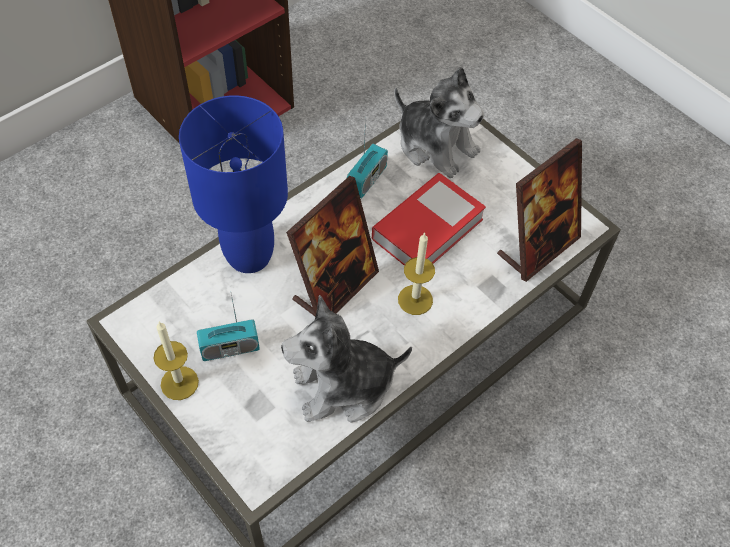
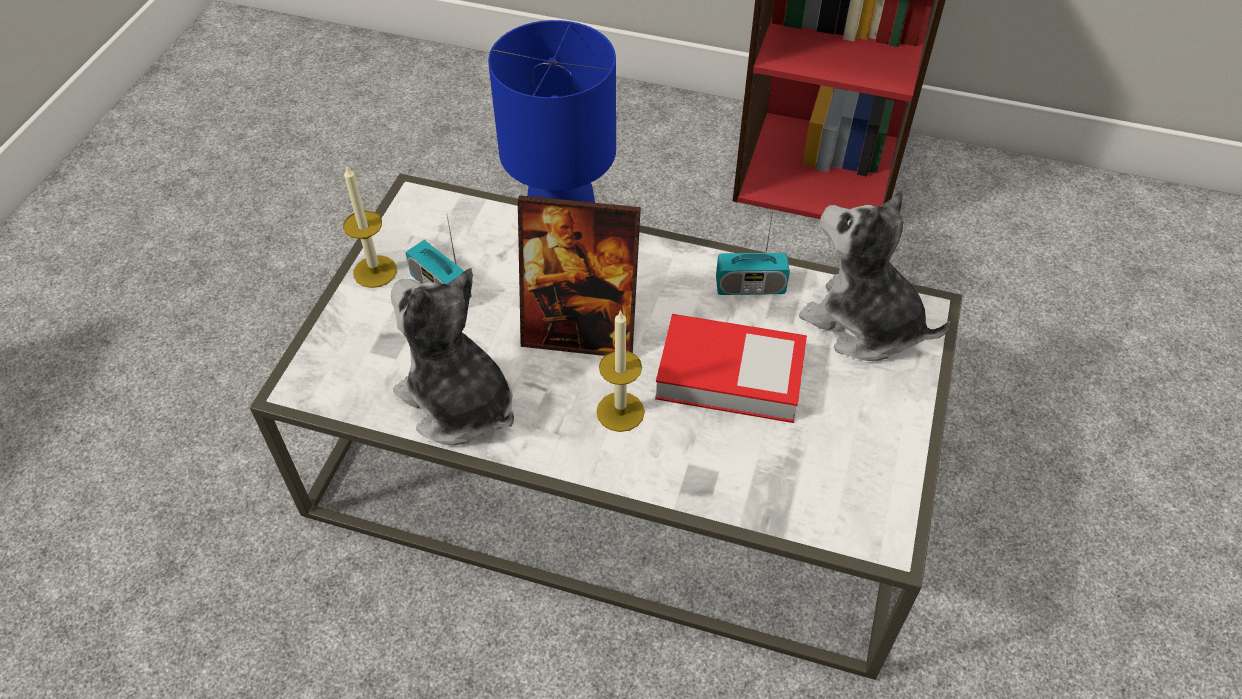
camera: 60 degrees right, 5 degrees down
(436, 145) = (862, 324): plush toy -> plush toy turned 120 degrees clockwise
(538, 247) = (803, 501): picture frame -> none

